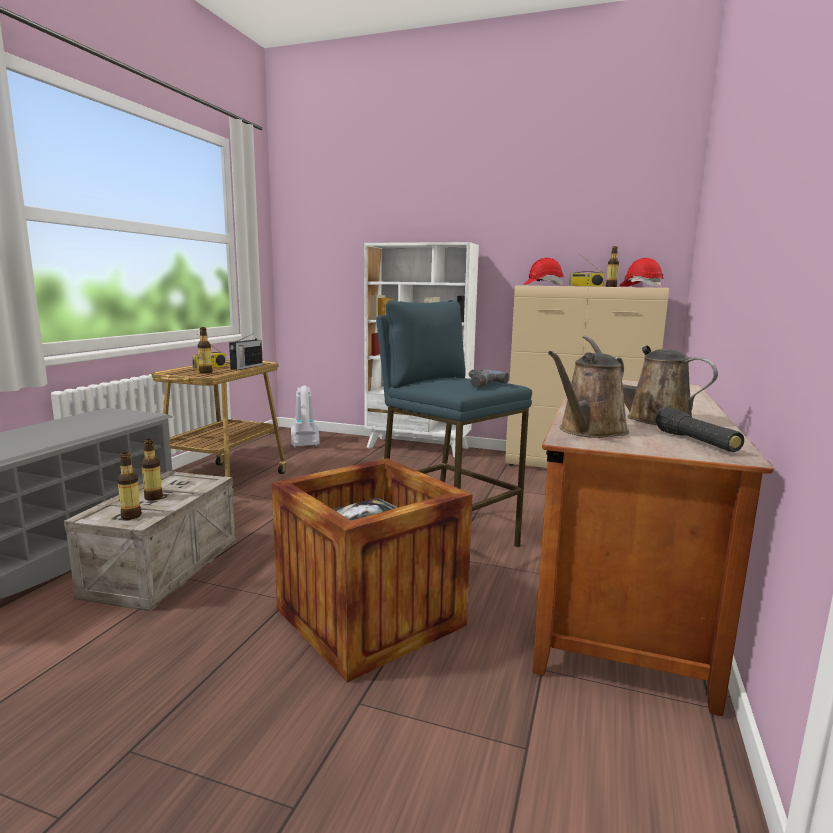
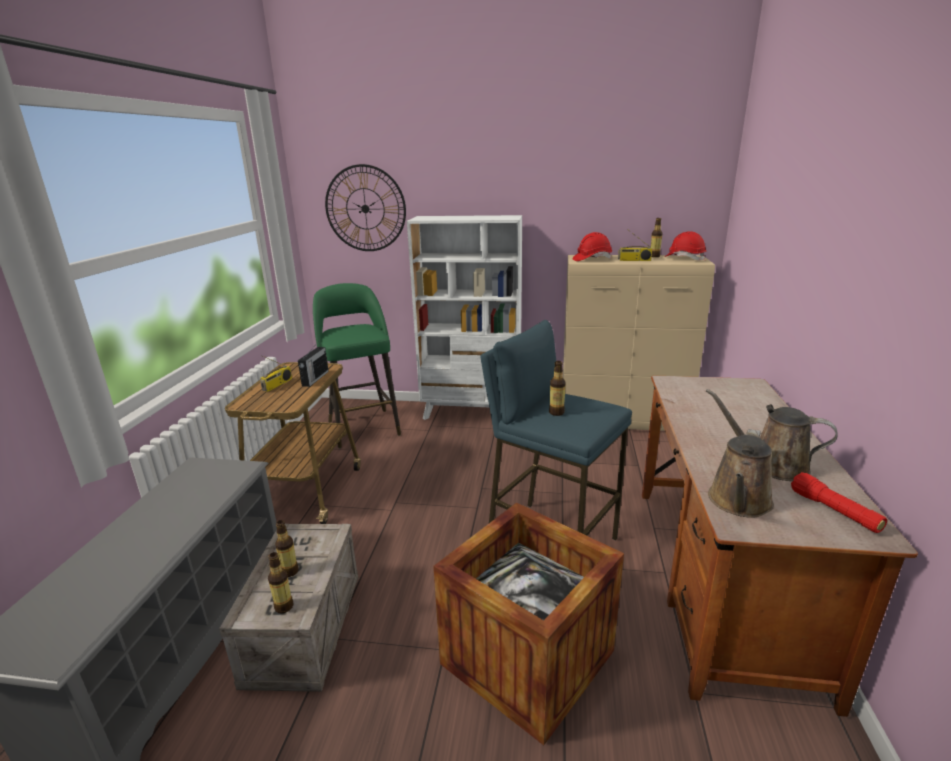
camera: 10 degrees left, 10 degrees up
(206, 372) = (281, 398): bottle -> bottle (556, 412)
(306, 447) = (363, 427): vacuum cleaner -> green stool
(334, 239) = (365, 209): none -> wall clock
(479, 383) = (587, 414): power drill -> none
(696, 442) = (834, 511): black flashlight -> red flashlight

